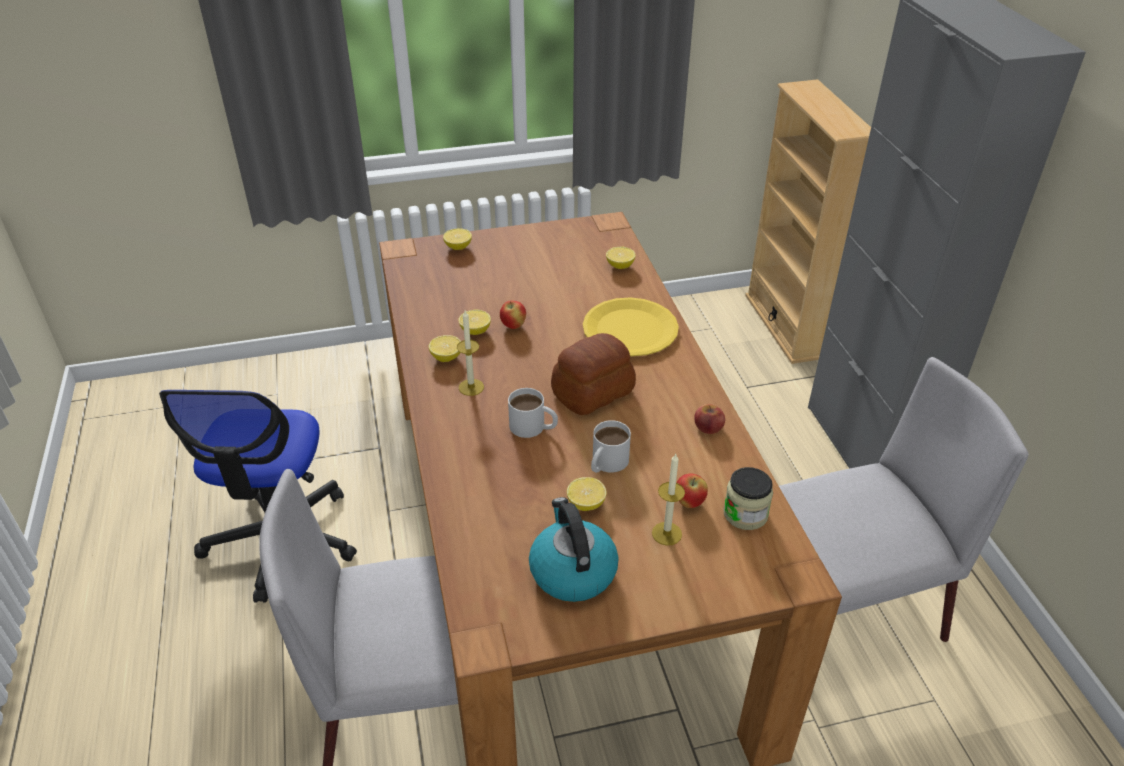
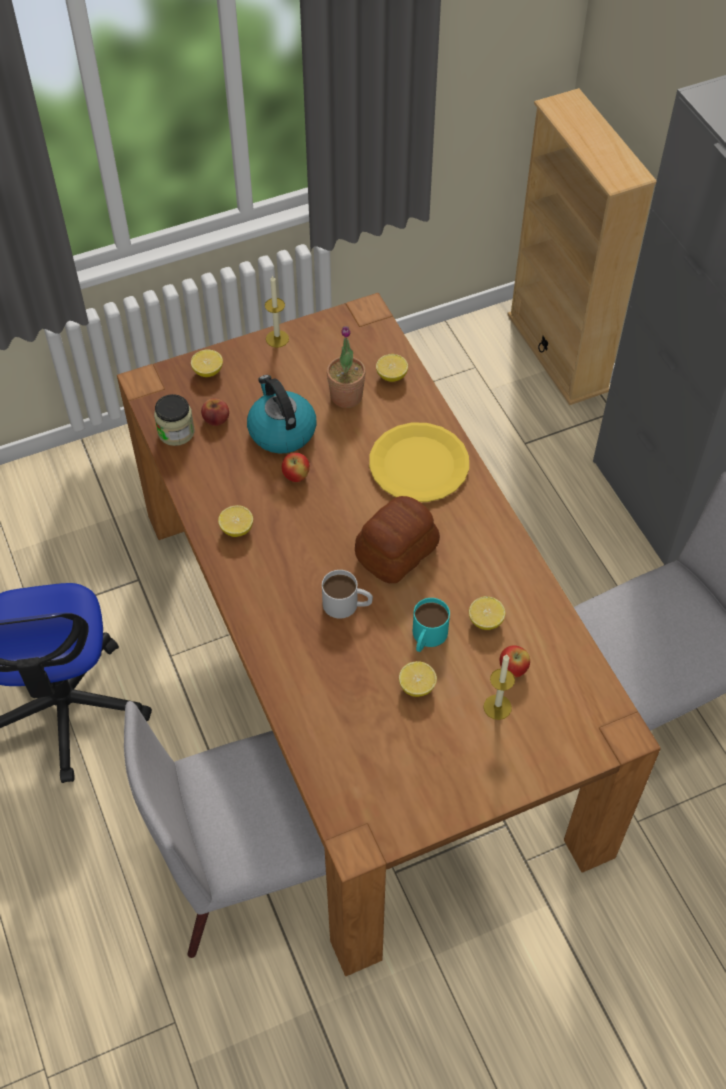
camera: 10 degrees left, 15 degrees up
(471, 387) = (272, 564): candle -> candle (277, 339)
(475, 331) = (258, 489): lemon -> lemon (485, 621)
(572, 571) = (419, 760): kettle -> kettle (281, 431)
(575, 275) = (346, 396): none -> potted plant
(606, 464) = (427, 637): white mug -> turquoise mug
(708, 427) = (517, 578): apple -> apple (216, 418)
(745, 514) = (566, 674): jar -> jar (176, 432)

